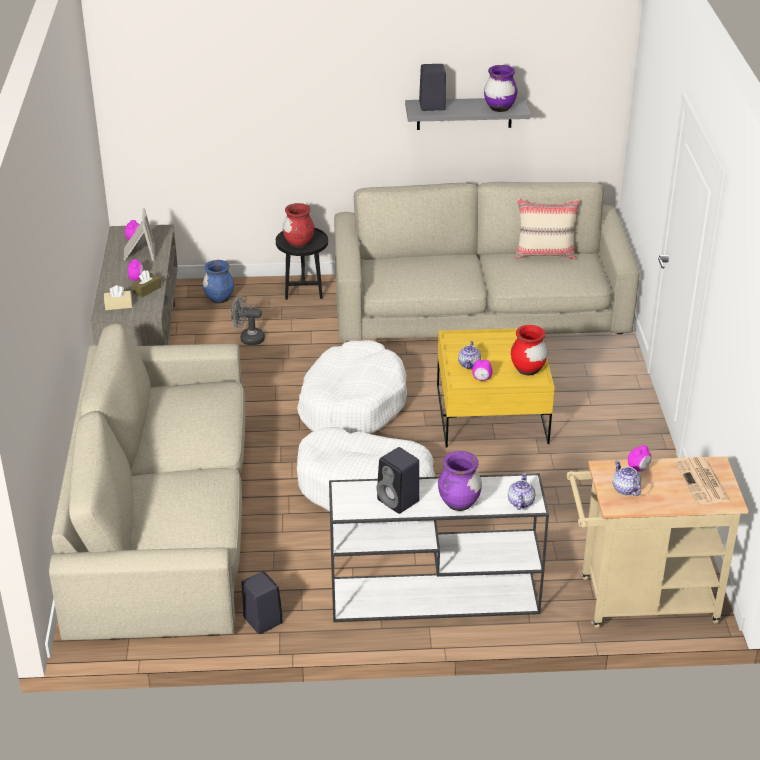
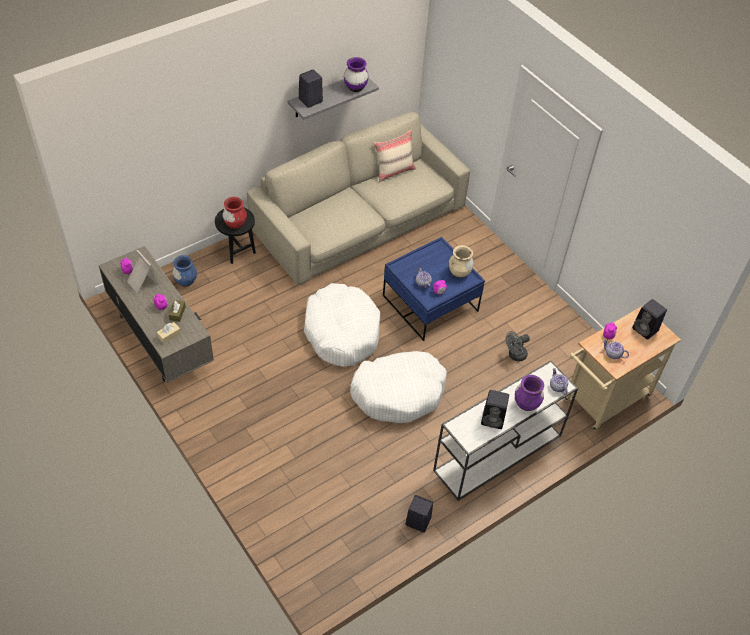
camera: 35 degrees left, 15 degrees up
(164, 516) = (296, 475): beige sofa -> none
(248, 339) = (233, 308): grey fan -> grey fan (515, 355)
(491, 415) = (430, 303): yellow coffee table -> blue coffee table
(527, 370) = (459, 273): red vase -> beige vase
(703, 482) = (646, 330): newspaper -> black speaker

